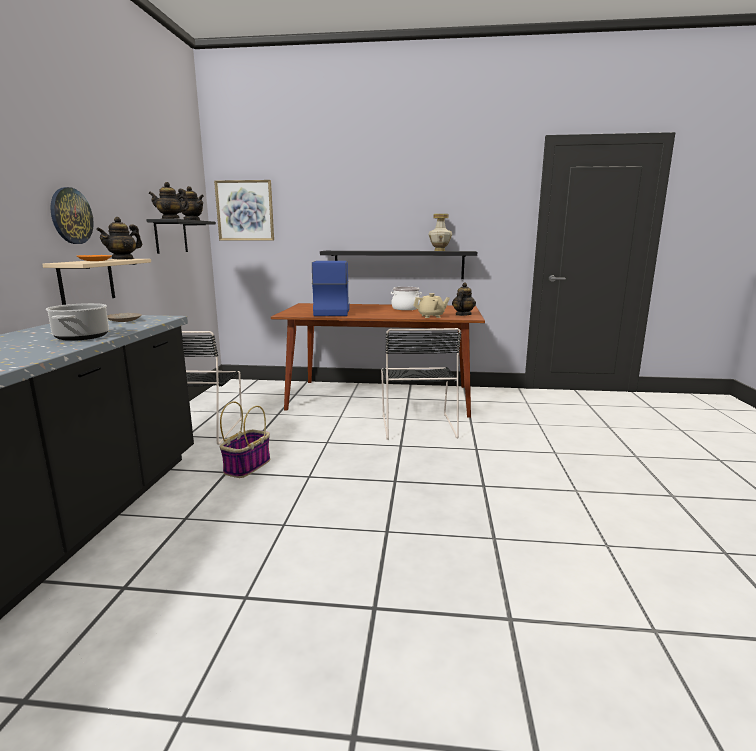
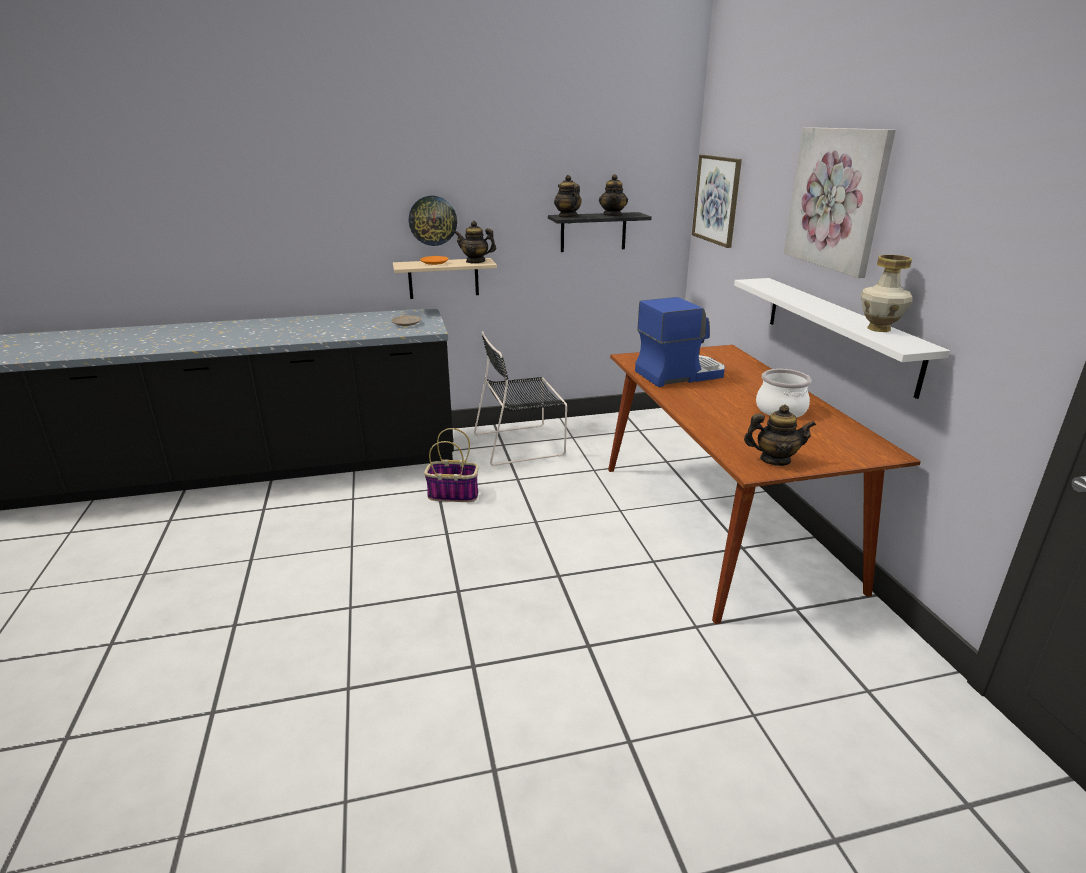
camera: 70 degrees right, 10 degrees up
(82, 337) = (331, 332): cooking pot -> none
(377, 194) = (837, 199): none -> picture
(398, 264) = (838, 331): black shelf -> white shelf
(417, 425) = (640, 576): black chair -> none
(431, 316) = (724, 437): beige teapot -> none

